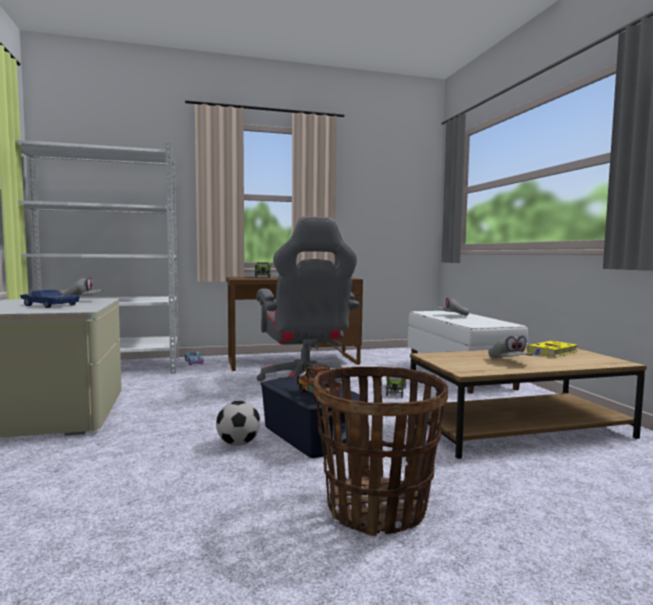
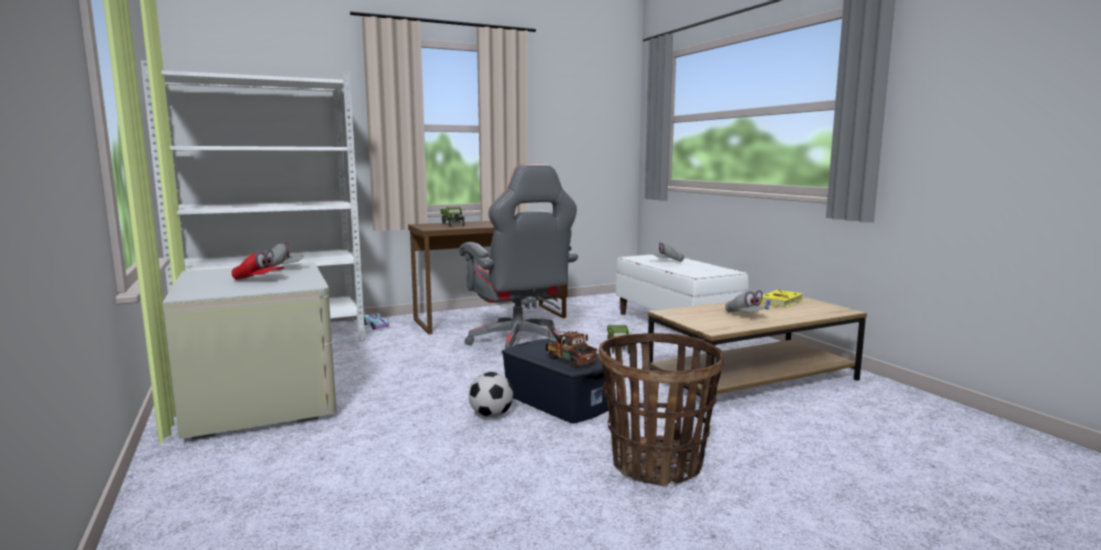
camera: 10 degrees left, 5 degrees up
(50, 305) = (259, 280): blue toy car -> red cap

